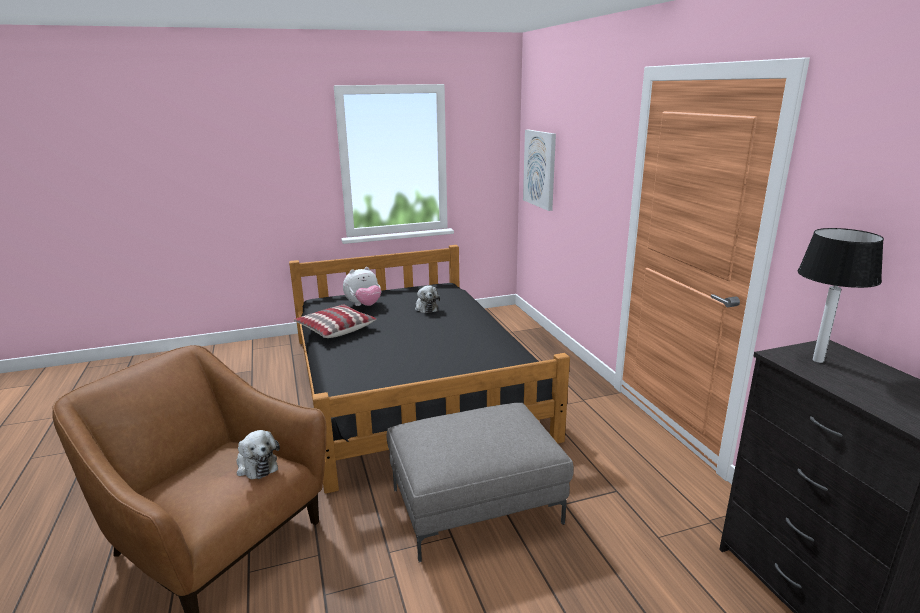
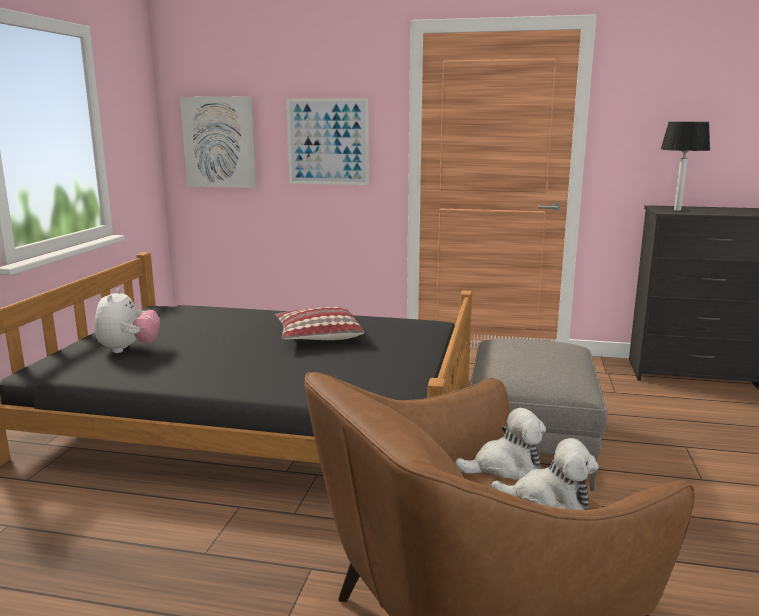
camera: 60 degrees left, 5 degrees down
(335, 329) = (173, 375): pillow -> pillow (317, 336)
(426, 308) = (209, 325): plush toy -> plush toy (549, 500)
(588, 181) = (327, 142): none -> picture

